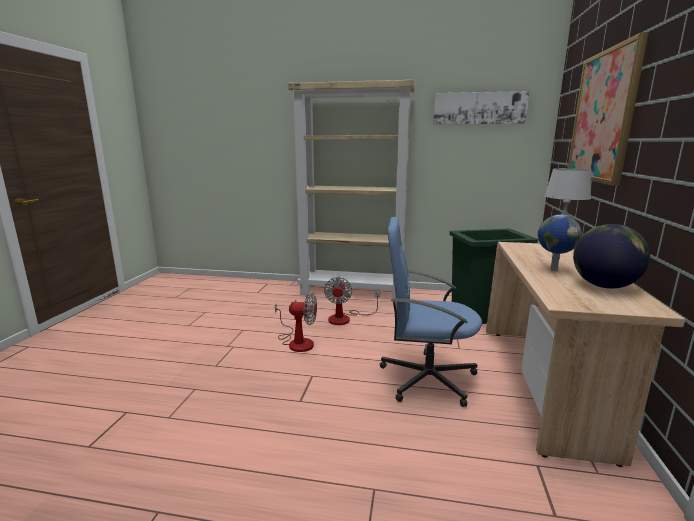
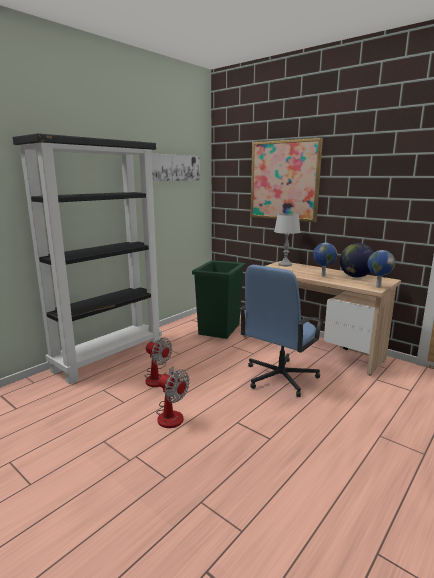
camera: 60 degrees left, 0 degrees up
(297, 341) = (171, 414): fan -> fan turned 90 degrees clockwise
(353, 292) = (109, 357): beige bookcase -> black bookcase
(578, 304) = (377, 287): none -> globe

